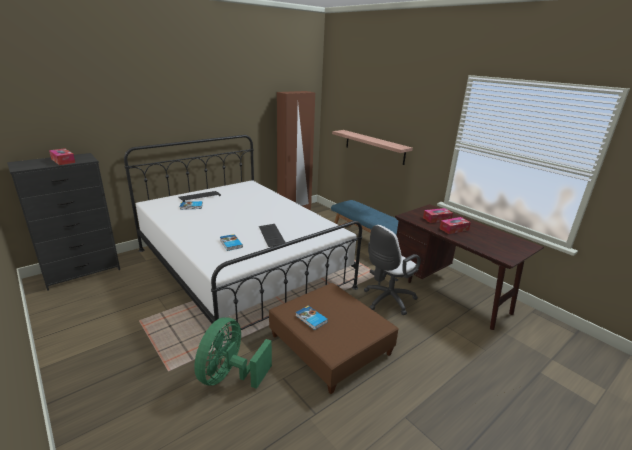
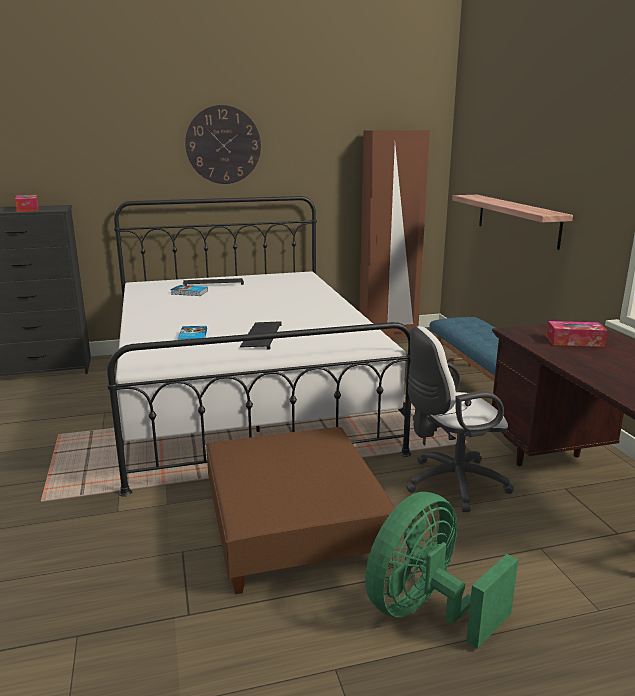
camera: 25 degrees right, 5 degrees down
(194, 104) = (223, 145): none -> wall clock
(230, 375) = (112, 528): green fan -> green fan (426, 610)
(311, 319) = (256, 466): book -> none
(454, 229) = (594, 359): tissue box -> none

